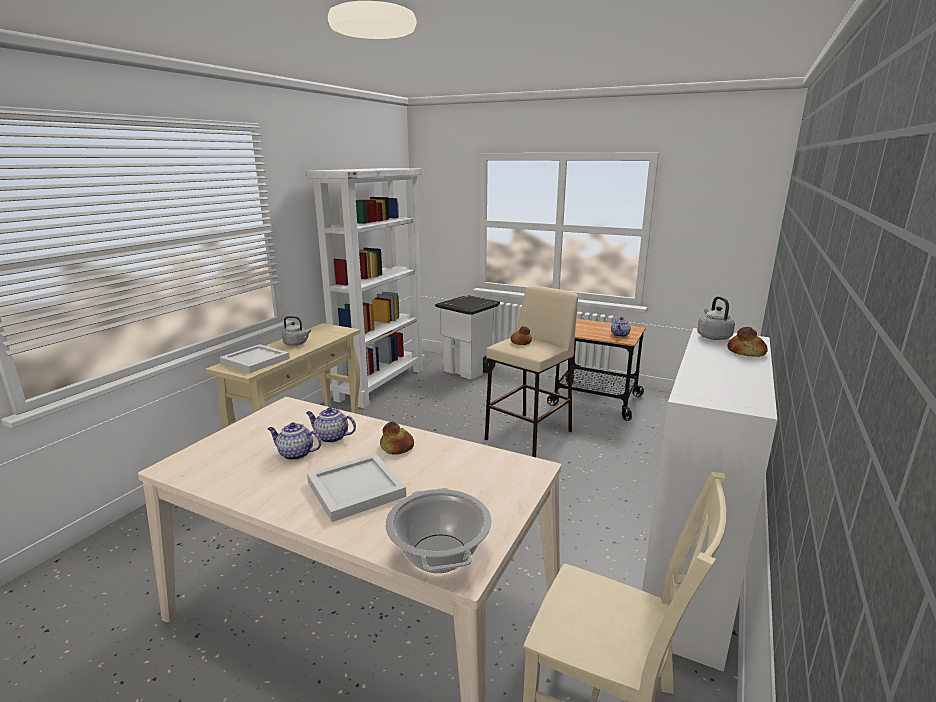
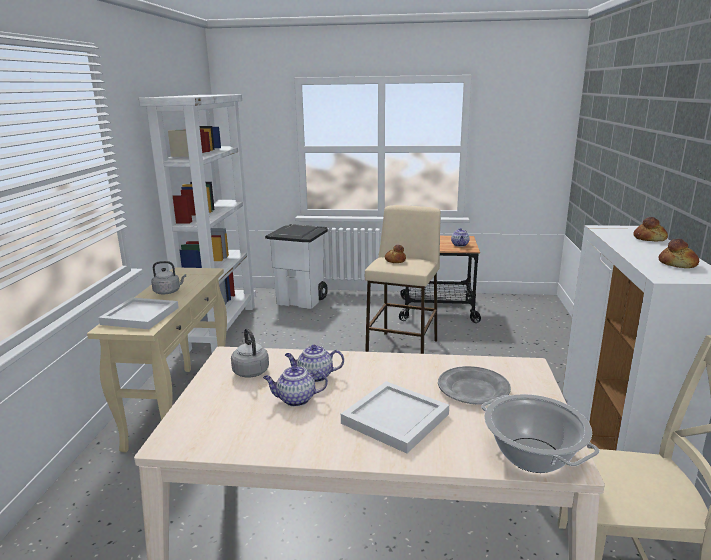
camera: 20 degrees left, 0 degrees up
(397, 447) = (390, 372): bread -> bread (678, 264)
(454, 478) = (473, 389): none -> grey plate
(712, 336) = (609, 230): grey kettle -> grey kettle (250, 371)

